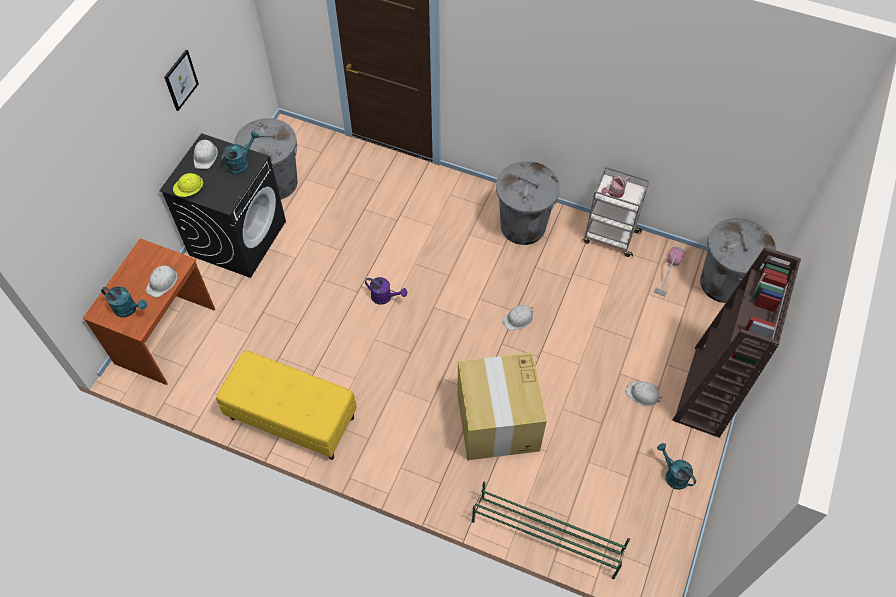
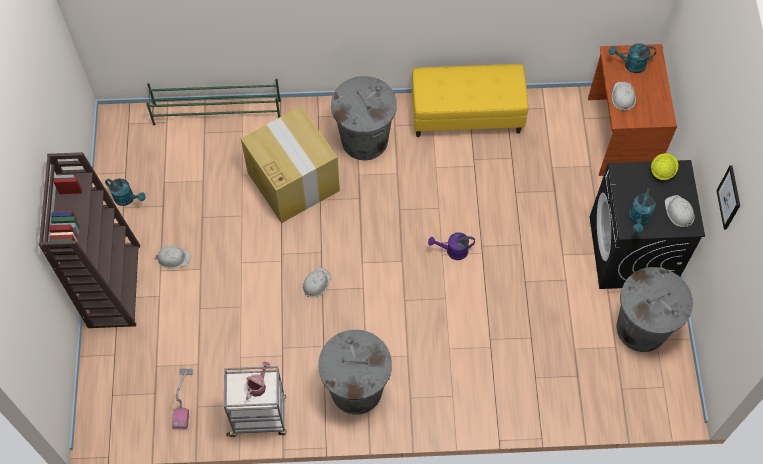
camera: 155 degrees right, 5 degrees up
(723, 283) = (122, 410): grey trash can -> grey trash can (364, 139)

